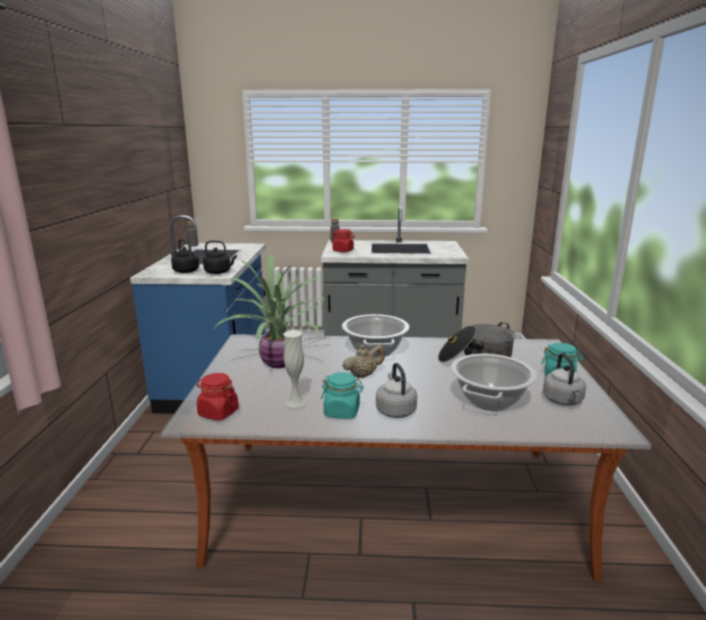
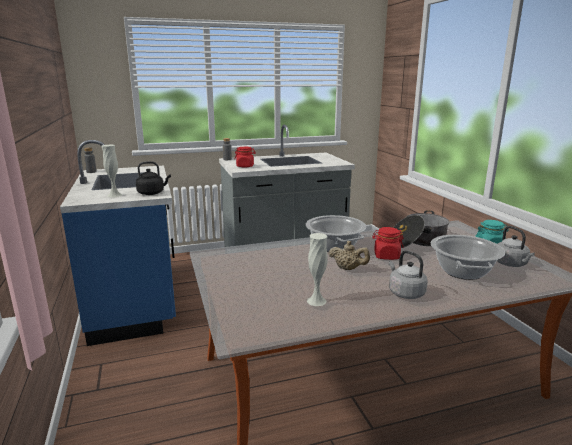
camera: 20 degrees left, 0 degrees up
(185, 271) = (114, 195): black kettle -> white vase
(218, 412) = (256, 324): red jar -> red jar (386, 256)
(279, 362) = (263, 269): potted plant -> none
(342, 412) = (365, 302): turquoise jar -> none
(363, 375) = (348, 268): beige teapot -> beige teapot turned 75 degrees clockwise

